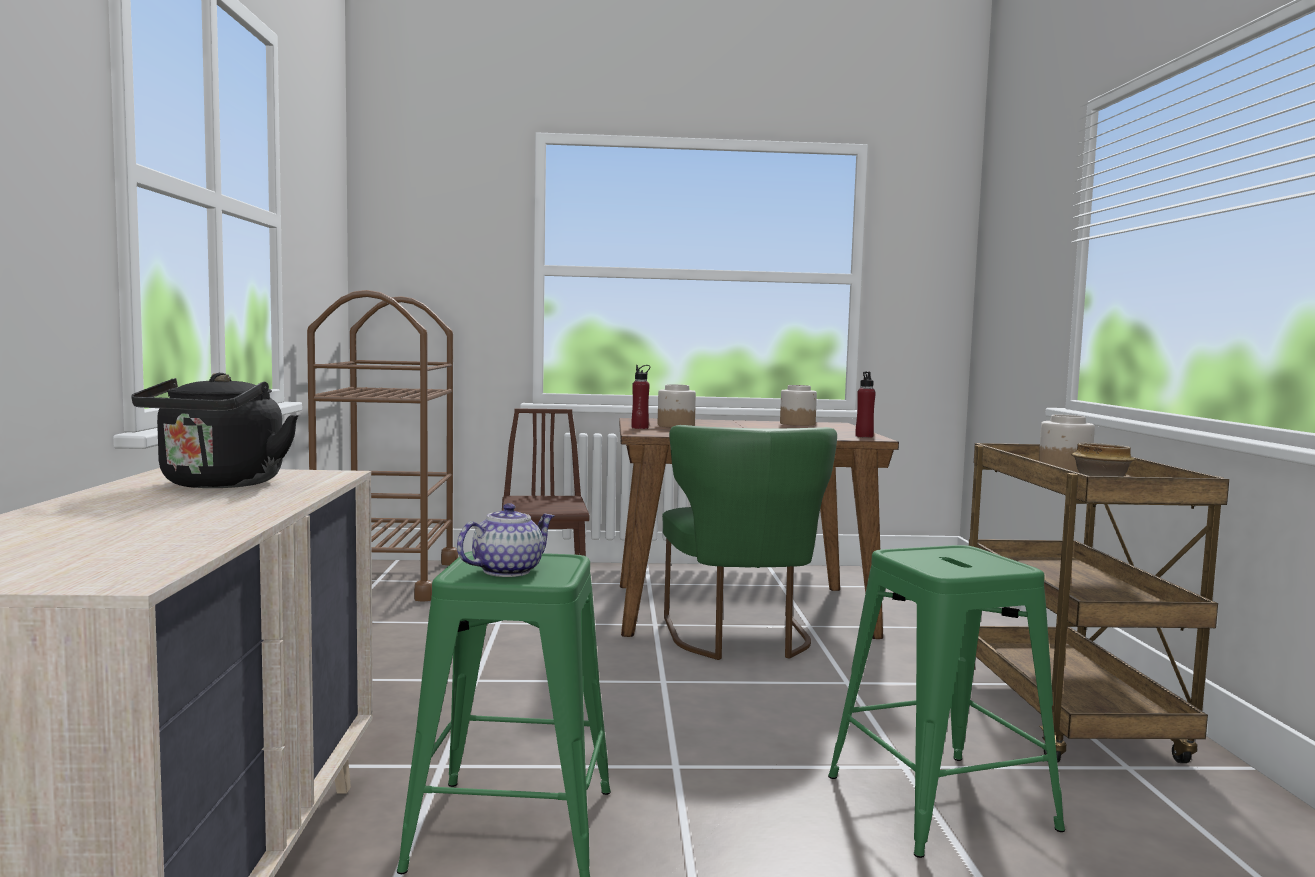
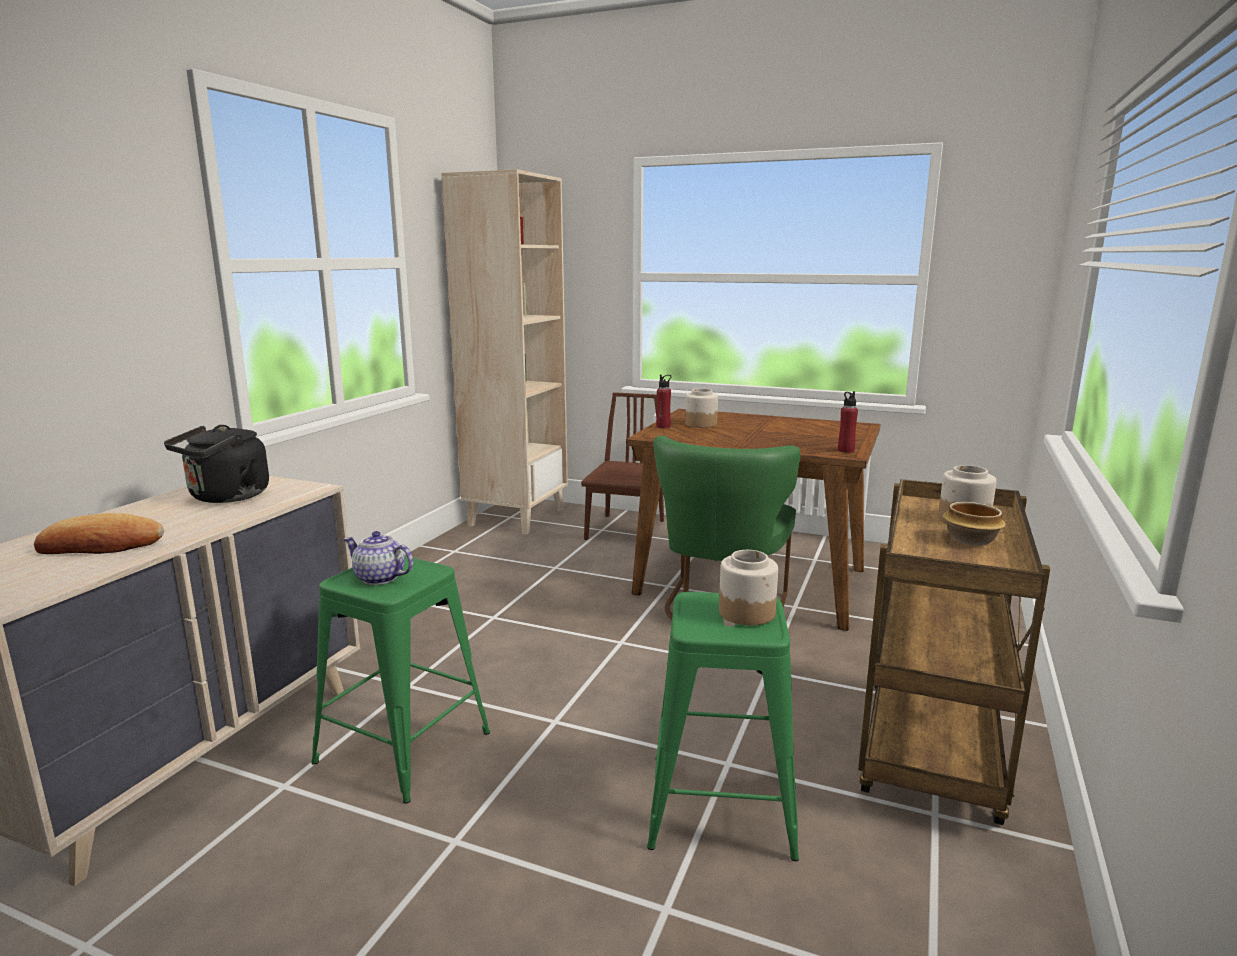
camera: 25 degrees right, 10 degrees up
(134, 528) = (101, 546): none -> bread
(386, 580) = (516, 517): brown cart -> beige bookcase
(507, 571) = (379, 578): teapot -> teapot turned 135 degrees counterclockwise
(797, 424) = (822, 425): jar -> jar (747, 612)

